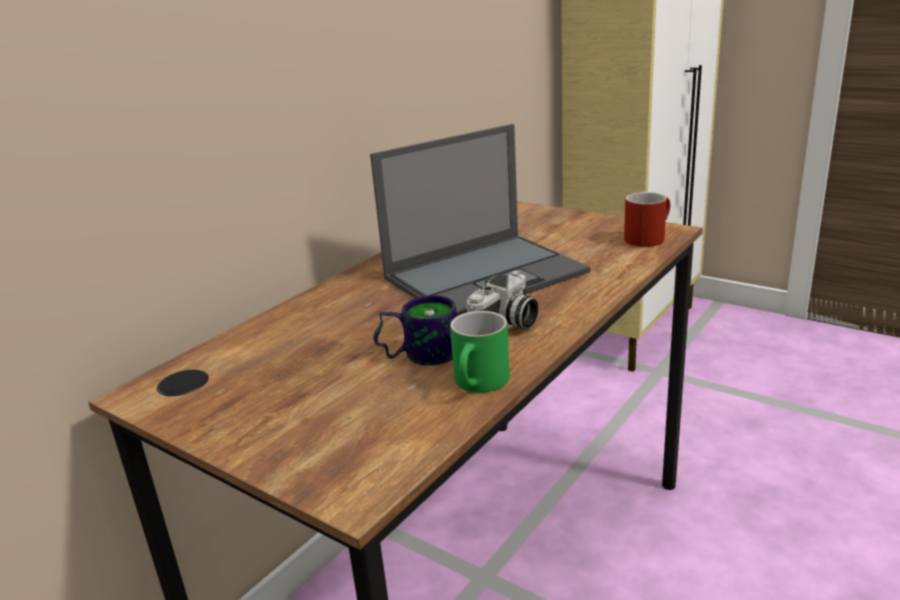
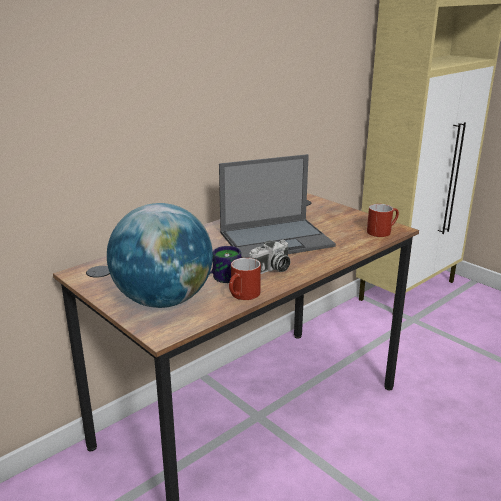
camera: 10 degrees right, 0 degrees up
(332, 420) = (164, 300): none -> globe
(480, 384) = (243, 296): green mug -> red mug

